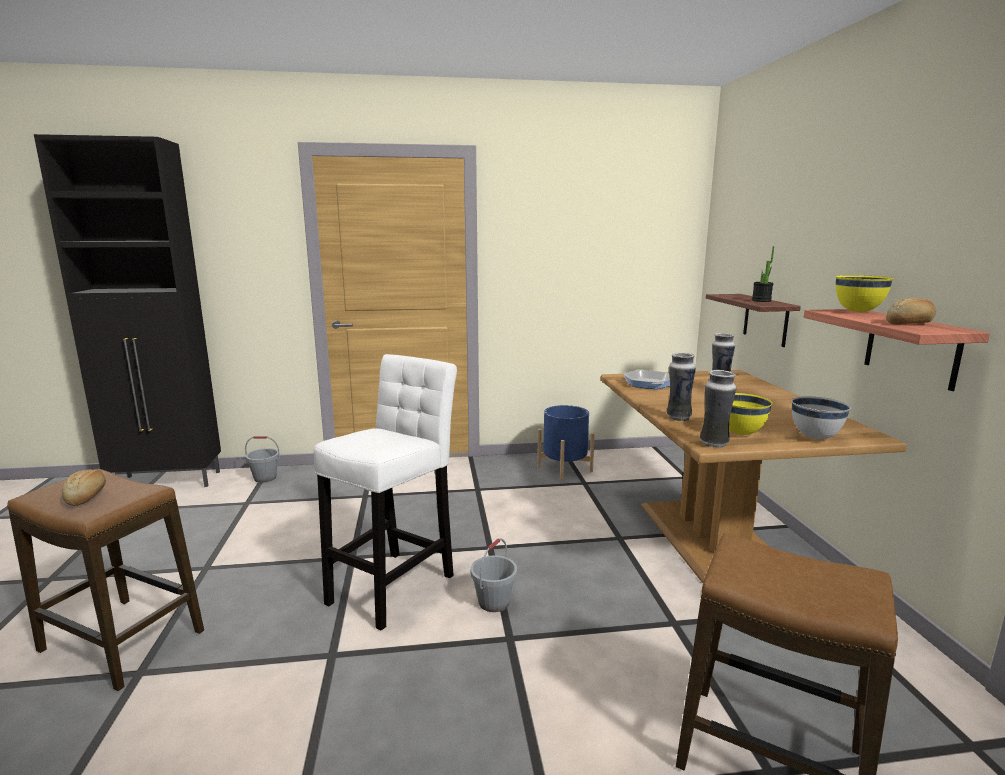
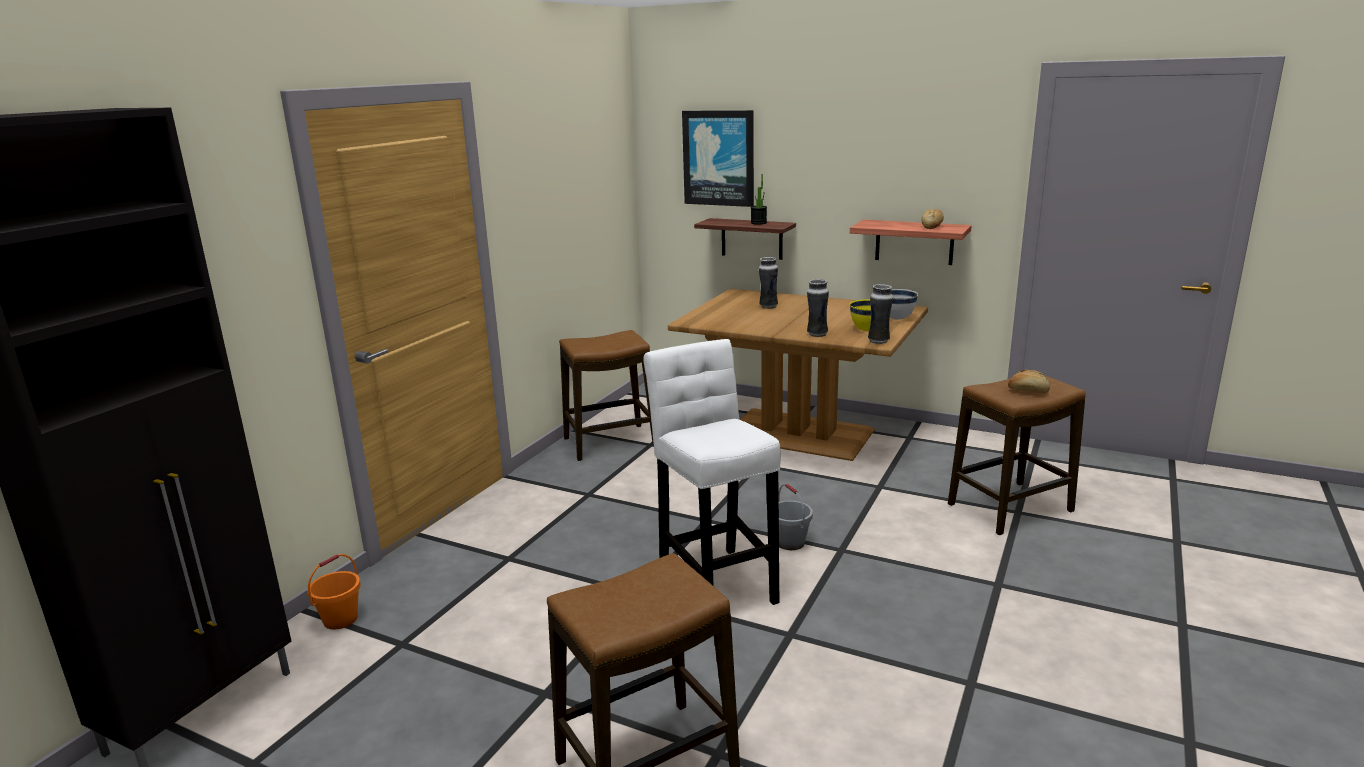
camera: 55 degrees left, 5 degrees up
(87, 496) = (643, 600): bread -> bread (1028, 390)
(265, 478) = (340, 619): grey bucket -> orange bucket
(564, 469) = (610, 442): blue planter -> stool
(648, 383) = (722, 319): frying pan -> none
(754, 230) = (718, 158): none -> picture
(858, 311) = (876, 222): yellow bowl -> none

